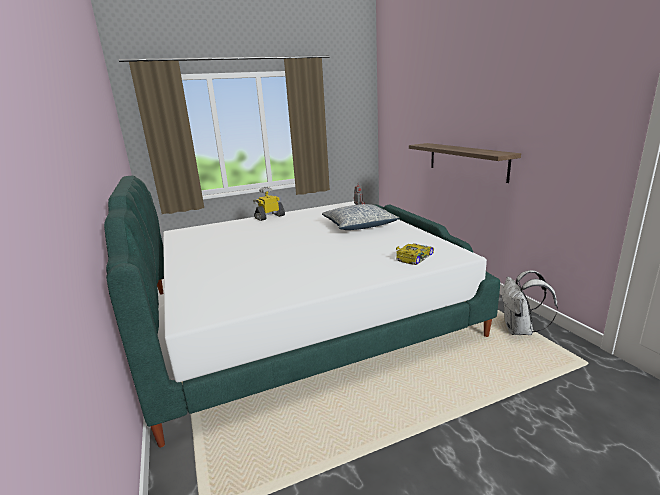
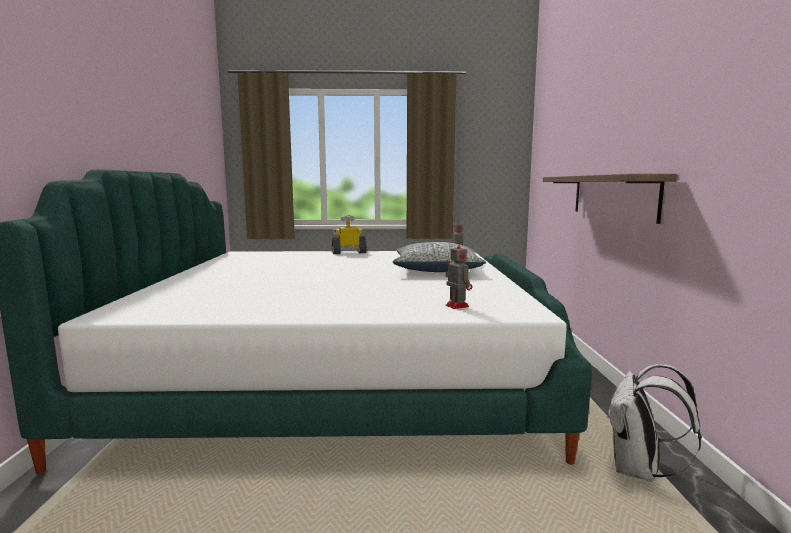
camera: 20 degrees right, 10 degrees down
(414, 257) = (456, 305): toy car -> toy robot

